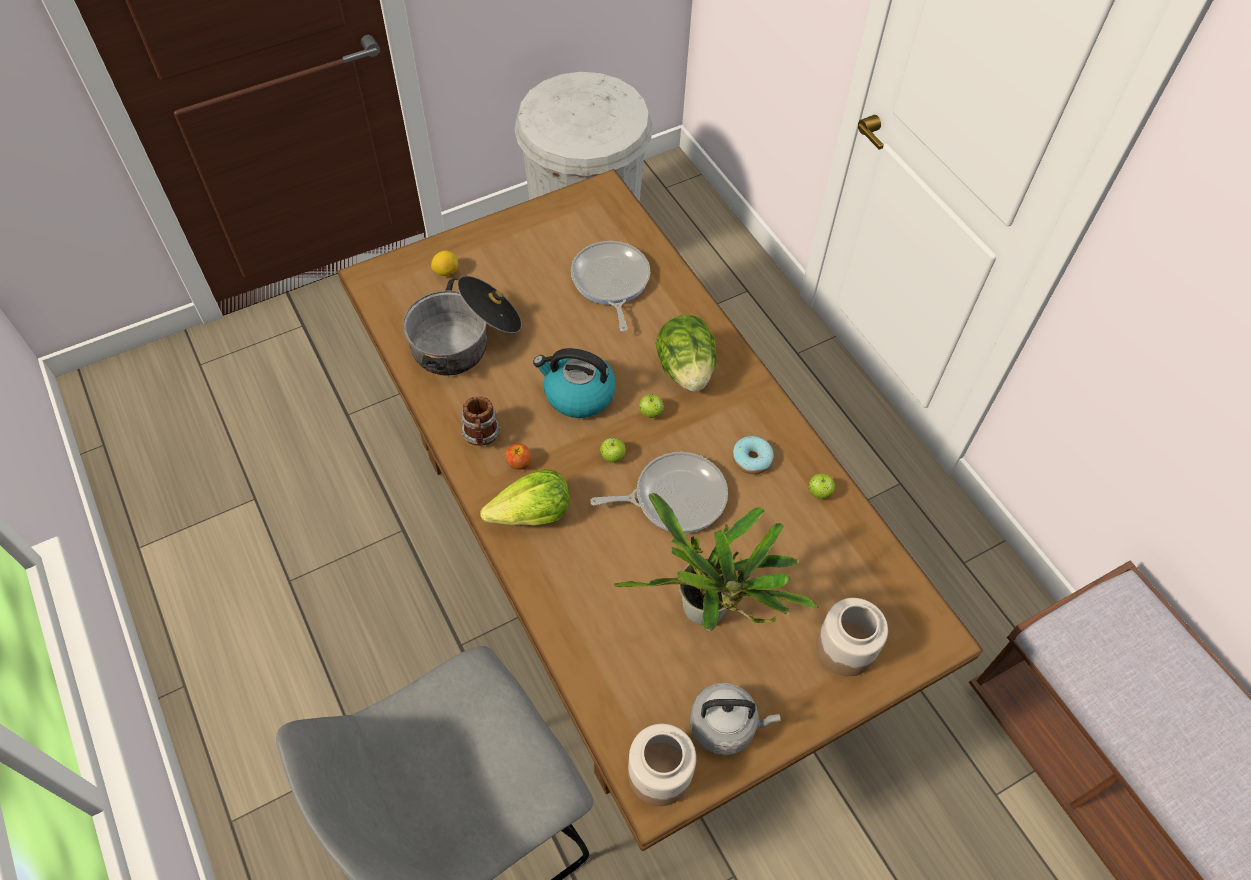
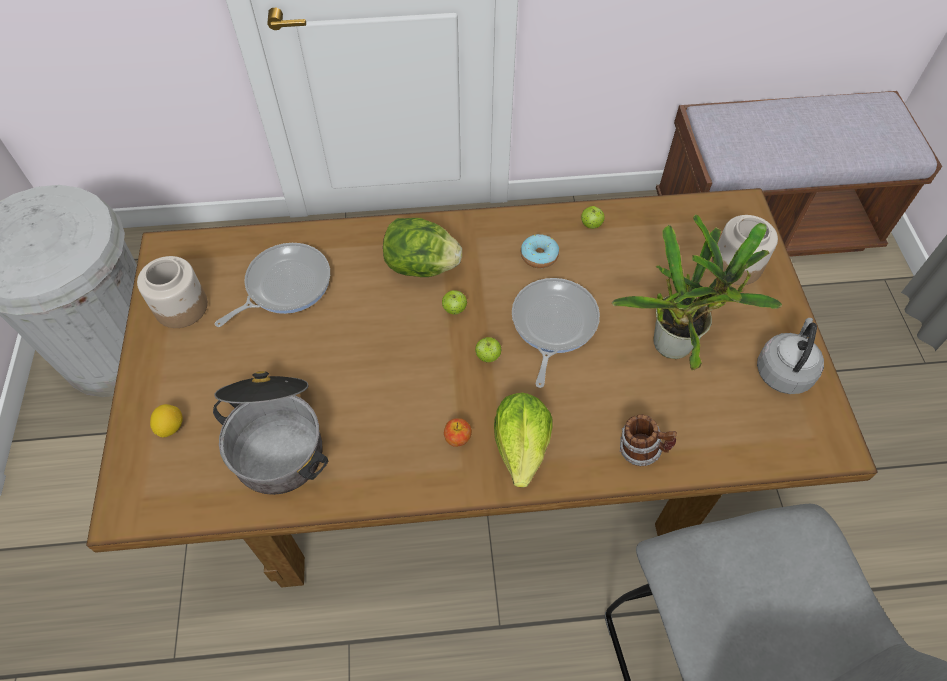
camera: 65 degrees left, 0 degrees up
(482, 436) = (408, 461): mug -> mug (641, 450)
(578, 394) = (402, 359): kettle -> none
(610, 282) = (284, 285): frying pan -> frying pan turned 120 degrees clockwise
(659, 774) = (816, 435): jar -> jar (181, 307)

